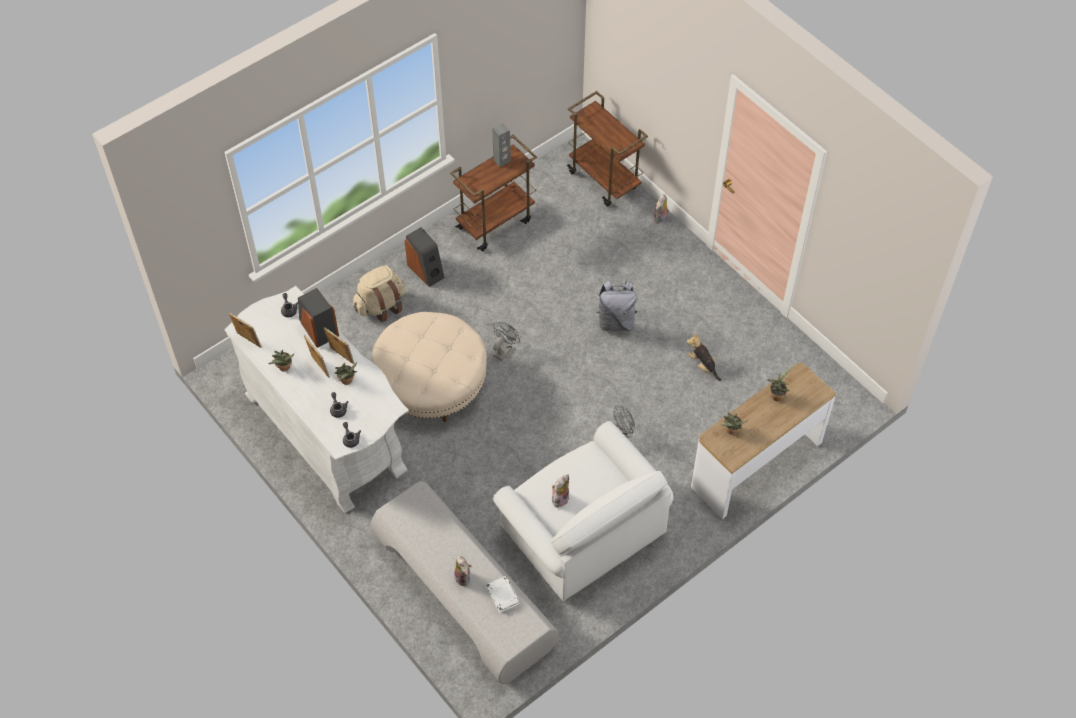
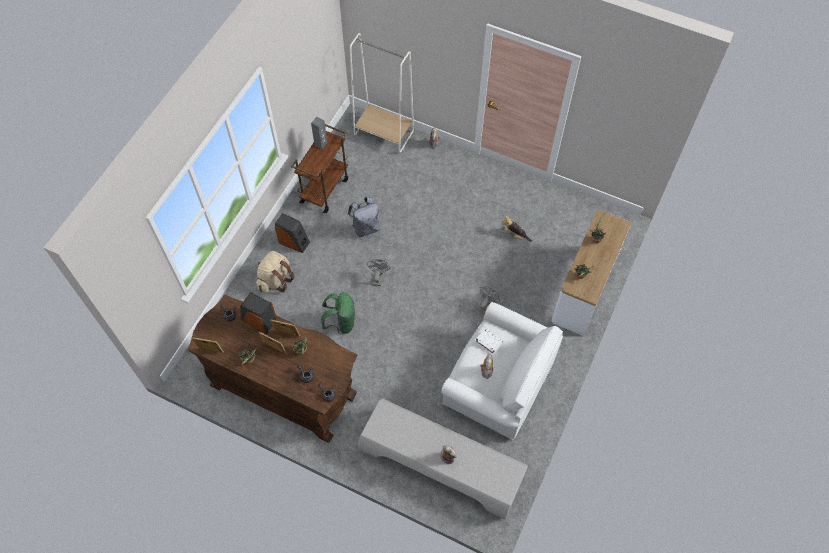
camera: 25 degrees left, 5 degrees up
(328, 429) = (285, 386): white dresser -> brown dresser
(431, 384) = (341, 322): beige ottoman -> green backpack
(502, 595) = (481, 458): white book -> white book (488, 342)
(604, 182) = (384, 133): brown cart -> clothes rack
(616, 321) = (443, 227): grey backpack -> grey backpack (366, 227)

